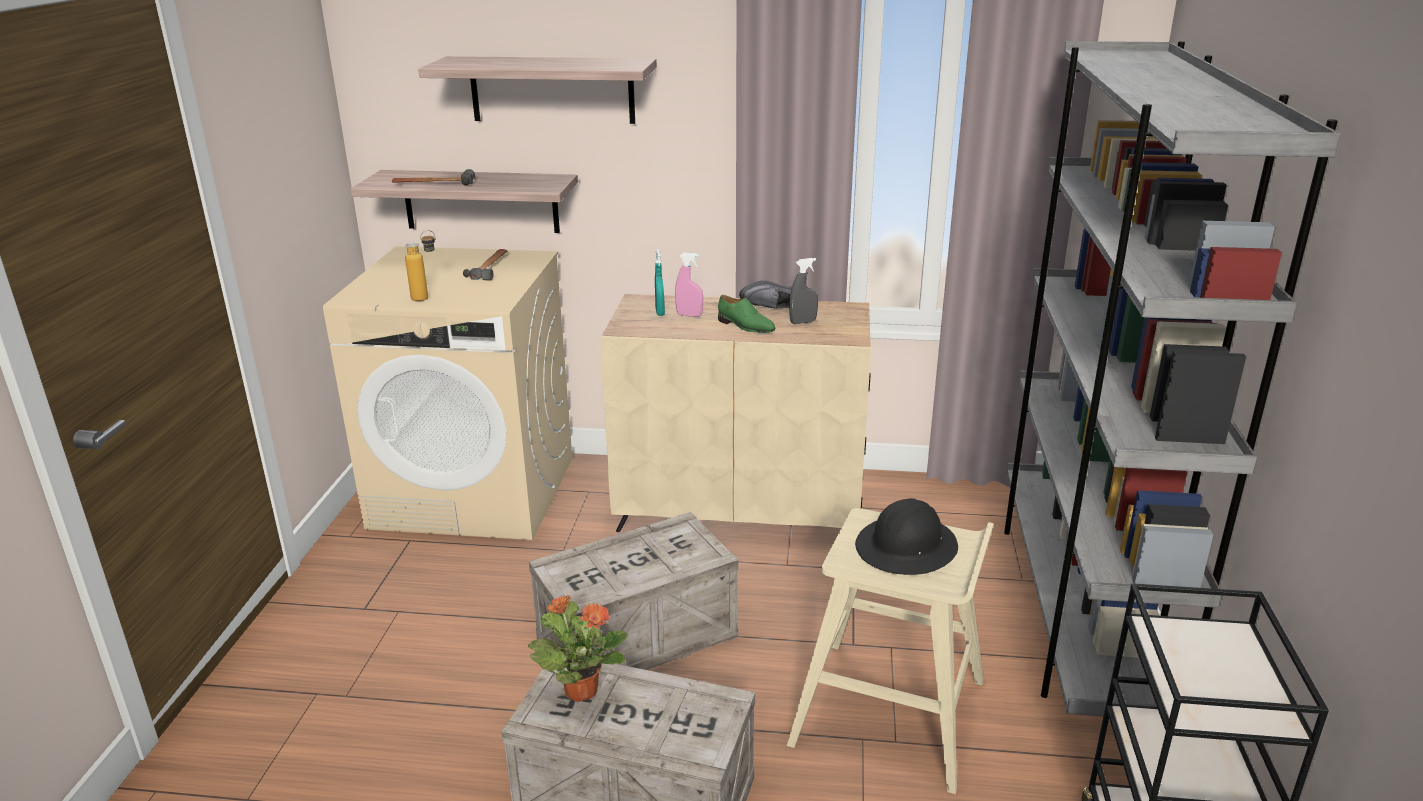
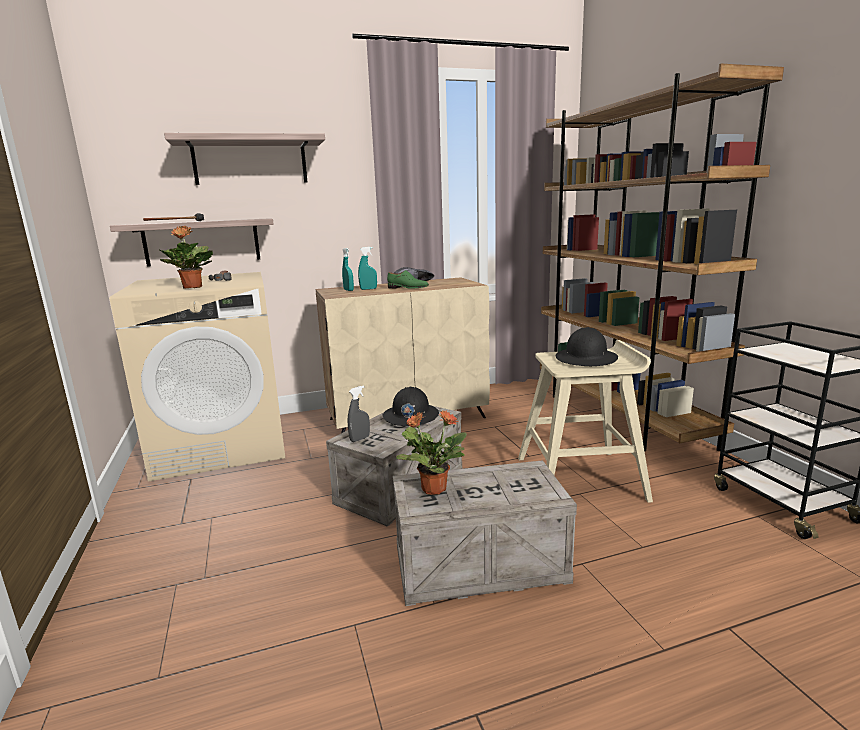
camera: 25 degrees left, 10 degrees down
(427, 297) = (192, 287): bottle -> potted plant
(664, 548) = (410, 416): none -> black hard hat
(689, 315) = (368, 289): pink spray bottle -> turquoise spray bottle
(803, 322) = (437, 284): grey spray bottle -> grey spray bottle (360, 439)
(1077, 610) = (619, 416): grey bookcase -> brown bookcase

